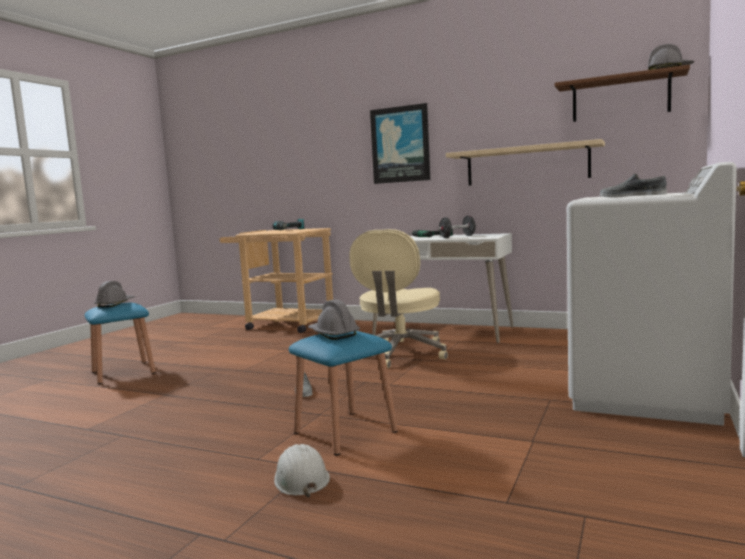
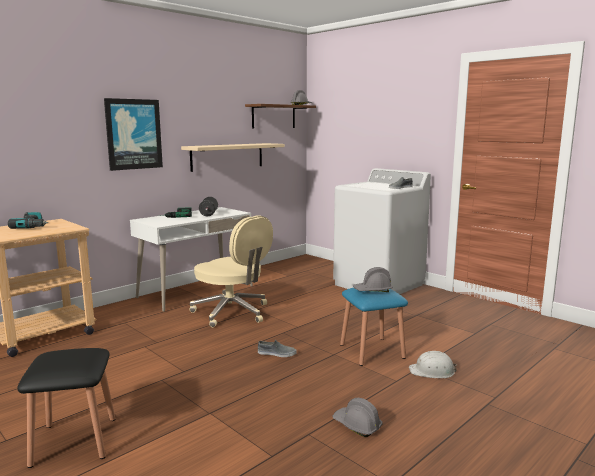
camera: 70 degrees left, 5 degrees up
(115, 304) = (59, 357): grey hard hat -> grey hard hat (357, 425)
(123, 372) = (74, 441): blue stool -> black stool

